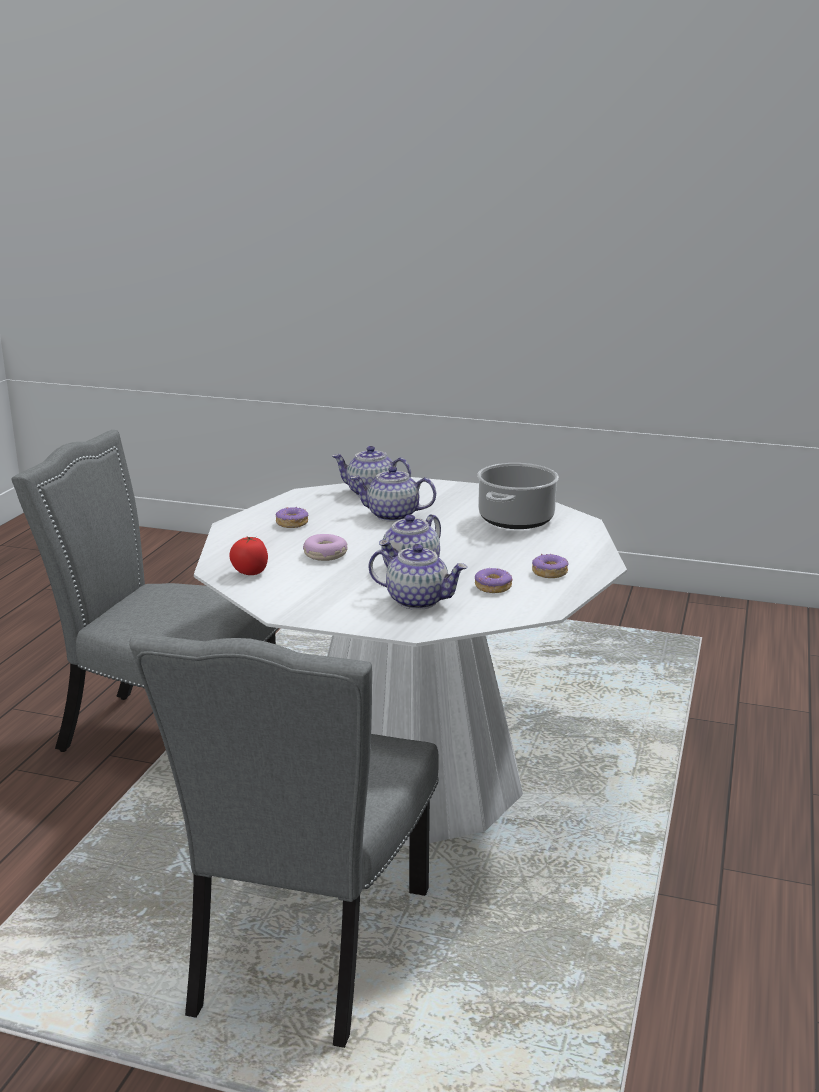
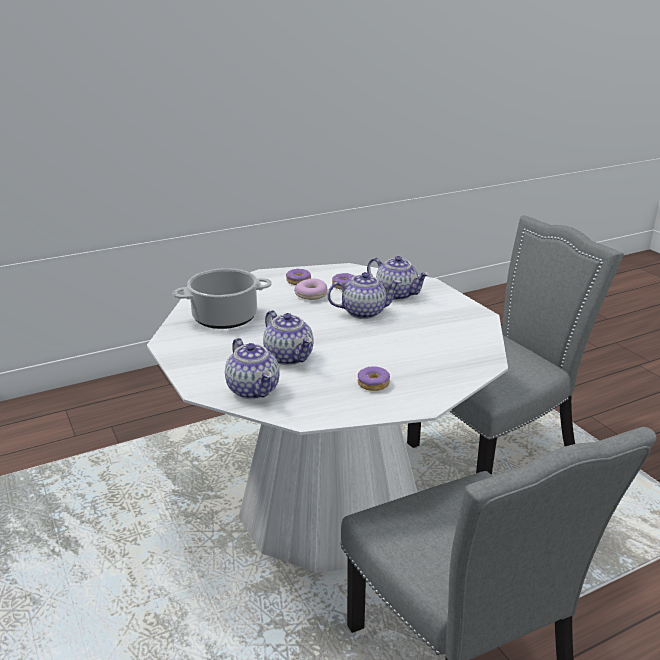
camera: 135 degrees left, 5 degrees up
(249, 573) = (468, 350): tomato -> none
(325, 555) = (396, 343): donut -> donut (311, 295)
(418, 600) = (397, 294): teapot -> teapot turned 150 degrees clockwise

